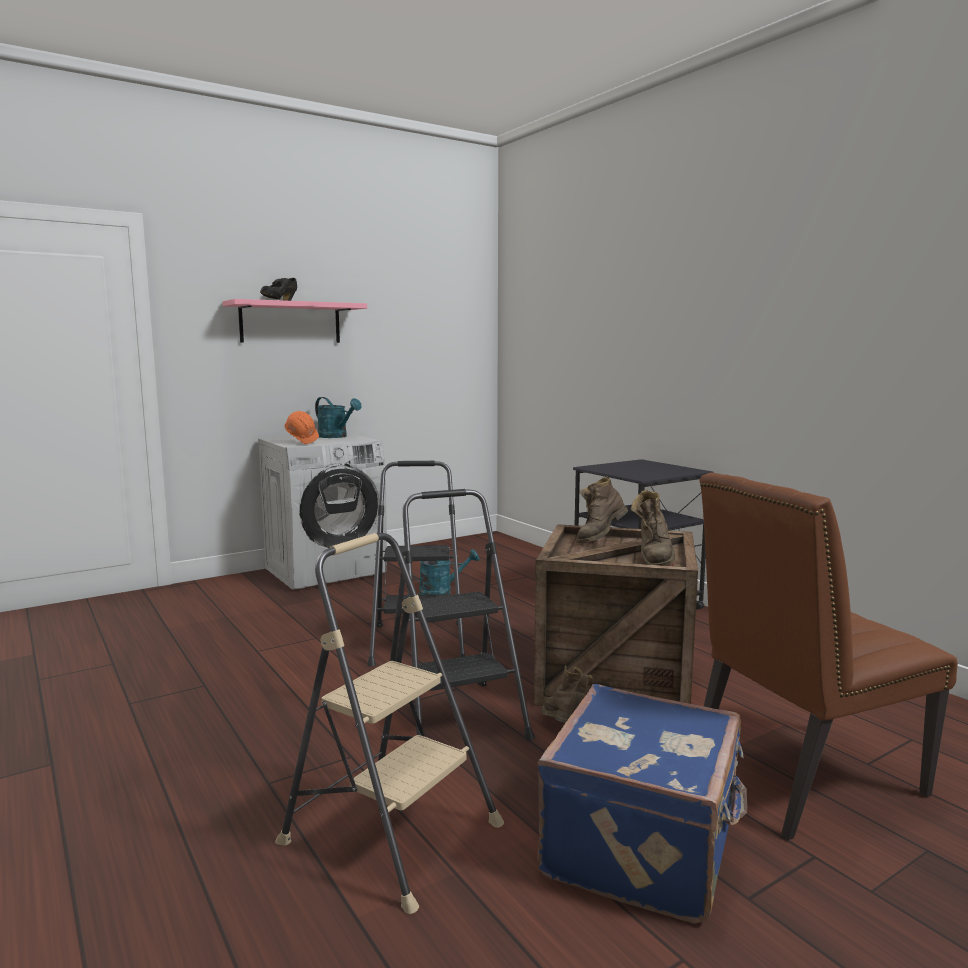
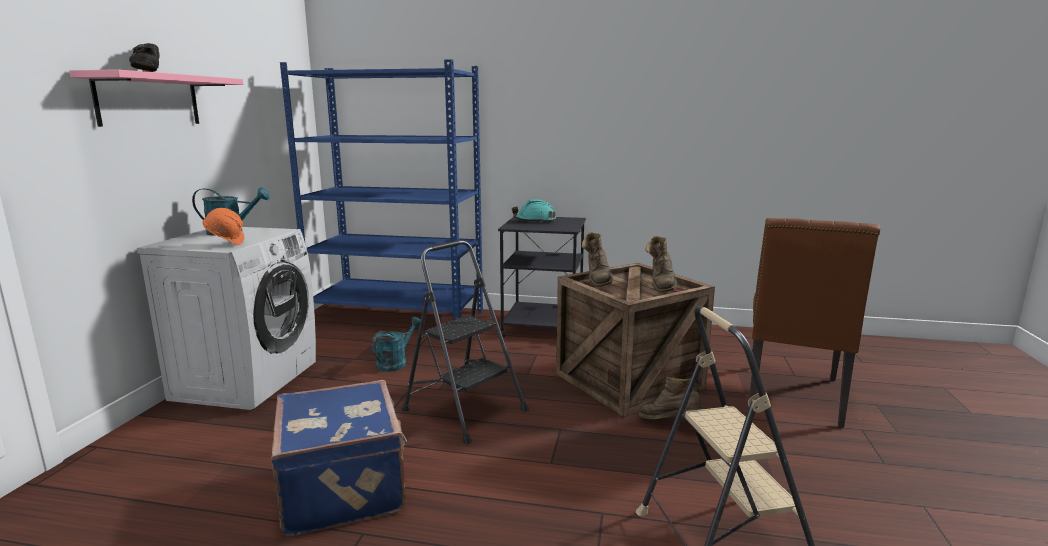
camera: 45 degrees left, 5 degrees up
(453, 715) = (597, 448): black step ladder -> none
(516, 560) = (399, 319): none -> blue bookcase
(638, 466) = (534, 221): none -> turquoise hard hat
(644, 847) = (818, 465): blue suitcase -> blue suitcase (345, 487)
(653, 558) = (661, 286): brown boot -> brown boot turned 45 degrees clockwise

